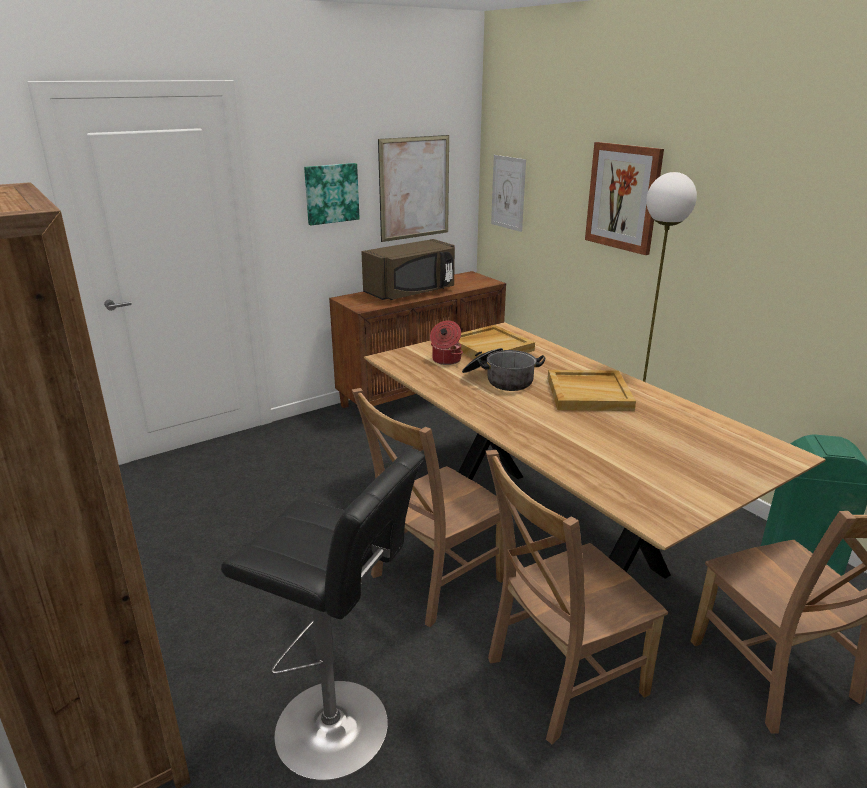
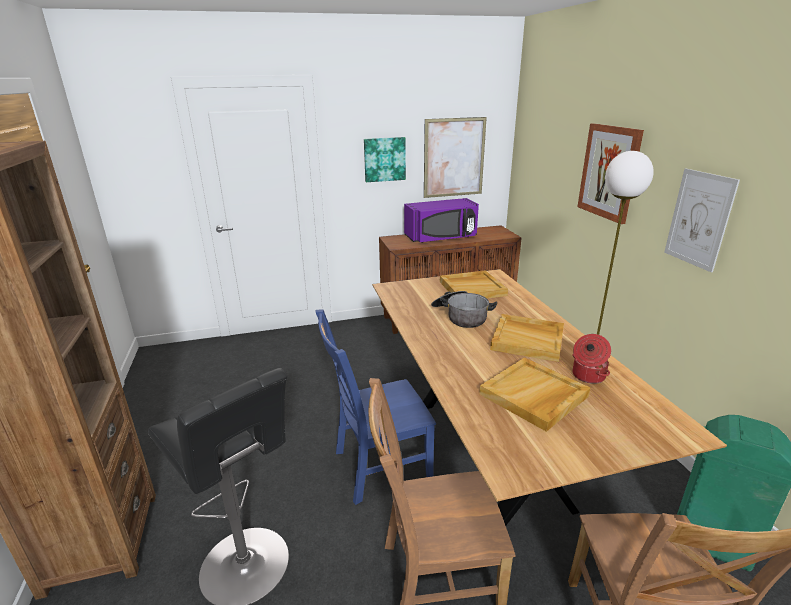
camera: 20 degrees right, 0 degrees up
(412, 292) = (441, 238): brown microwave -> purple microwave
(433, 580) = (378, 466): brown chair -> blue chair
(445, 360) = (430, 294): cooking pot -> cooking pot (587, 375)
(508, 193) = (529, 164): picture -> picture (699, 219)
(633, 447) = (533, 396): none -> beige tray

